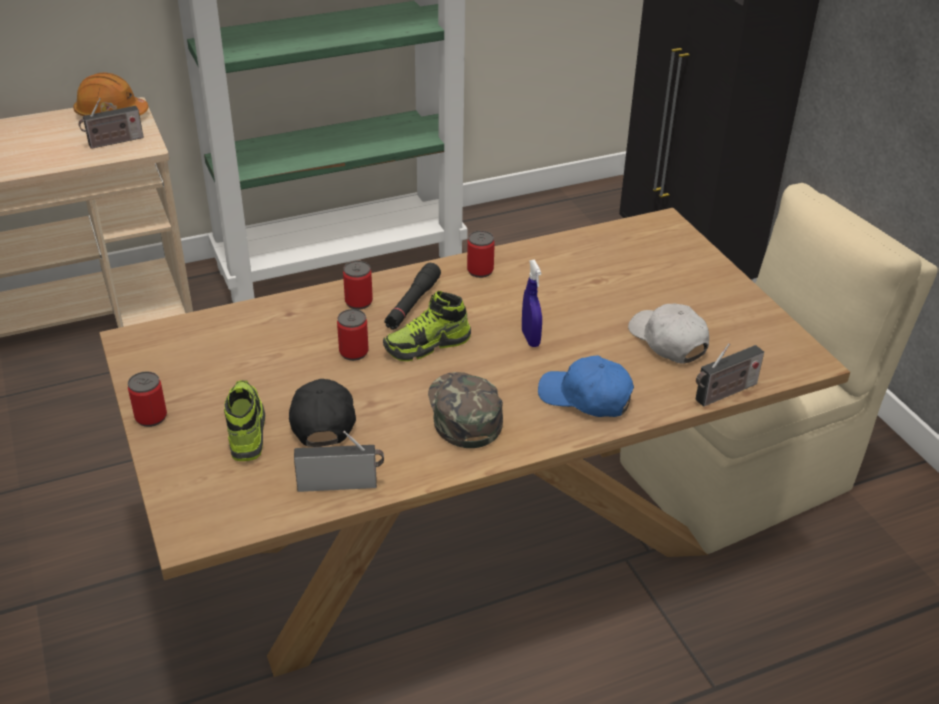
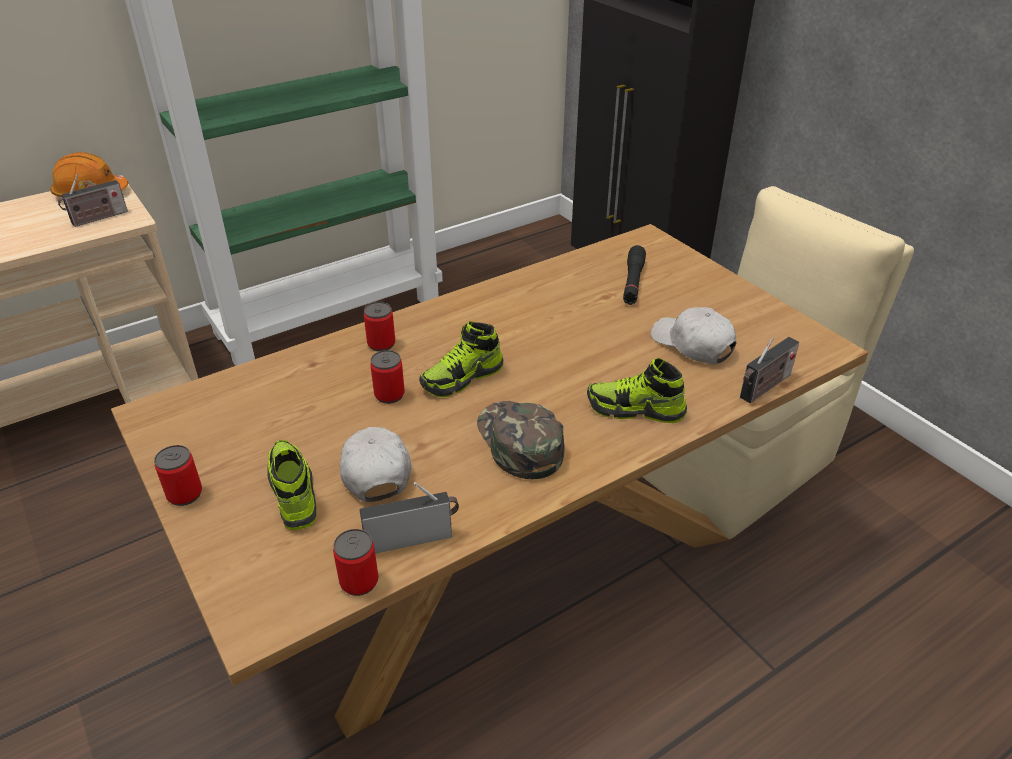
camera: 10 degrees left, 0 degrees up
(323, 419) = (374, 469): black cap -> white cap
(412, 304) = (435, 339): black flashlight -> black flashlight (632, 282)
(480, 271) = (492, 300): can -> can (359, 581)
(530, 338) = (562, 358): blue spray bottle -> none
(586, 397) = (635, 410): blue cap -> shoe

